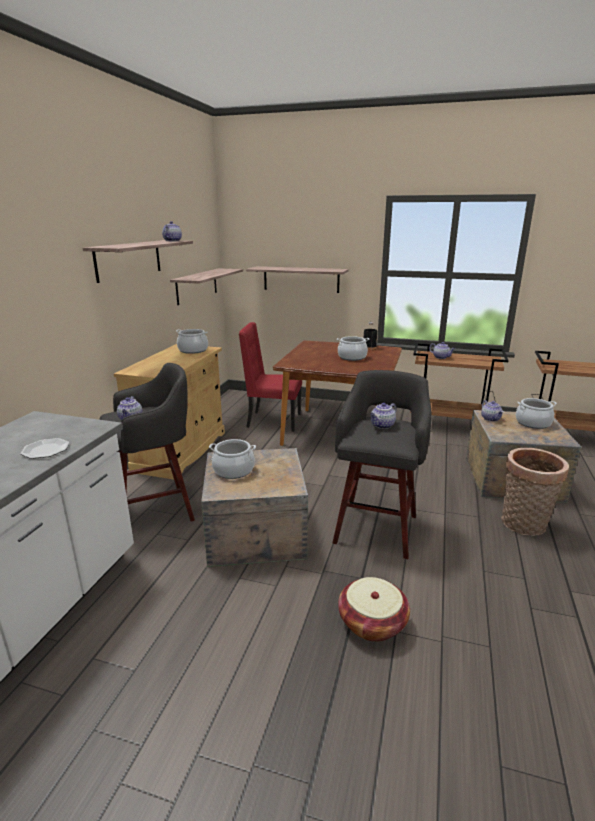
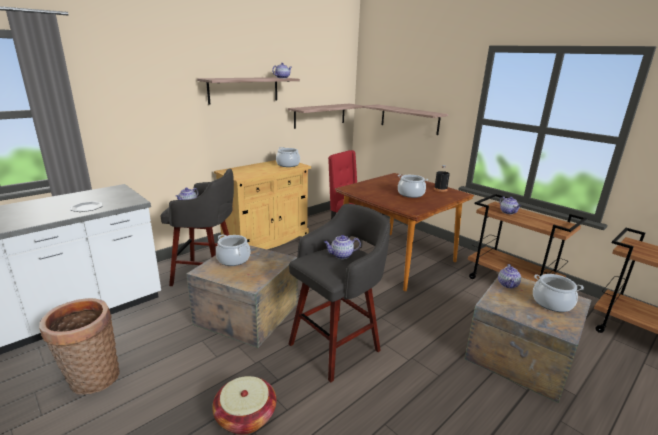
camera: 30 degrees right, 0 degrees up
(523, 525) = (477, 403): basket -> basket (91, 379)

